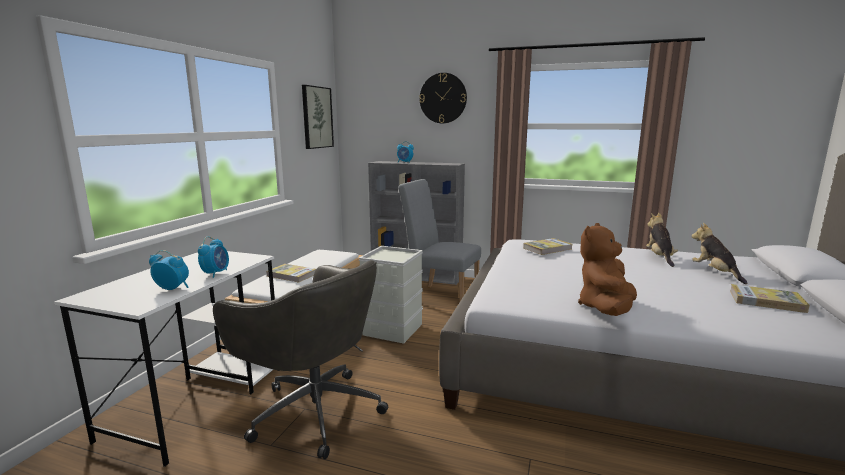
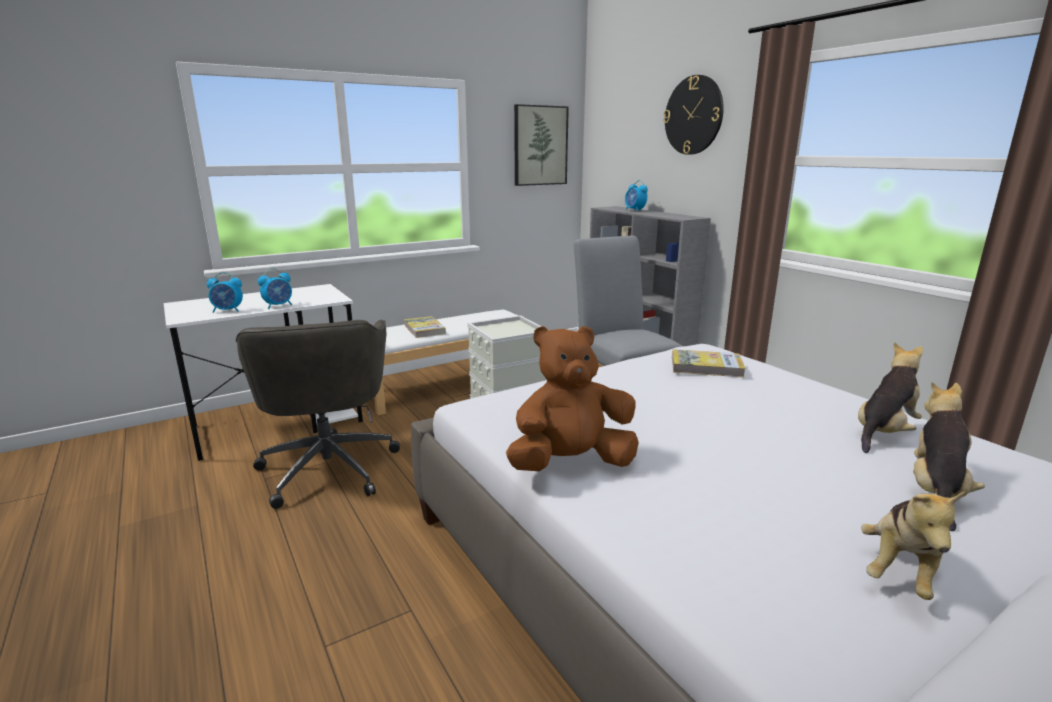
camera: 40 degrees right, 5 degrees up
(172, 288) = (228, 311): alarm clock -> alarm clock turned 120 degrees clockwise
(766, 301) = (901, 570): book -> plush toy

